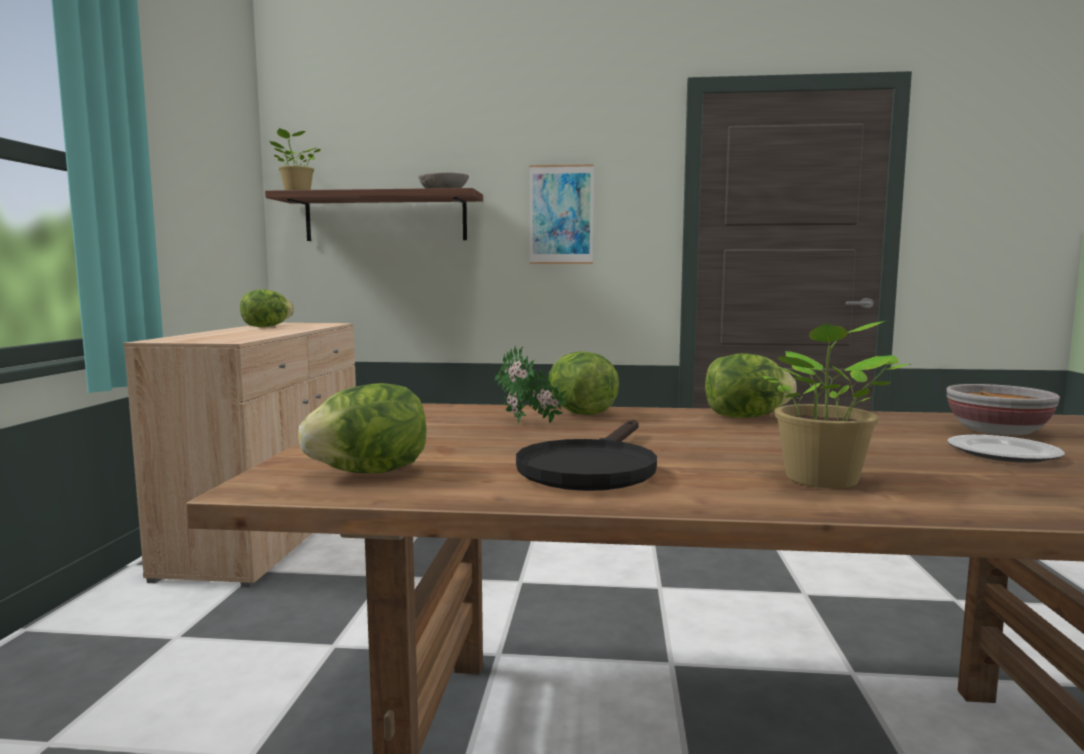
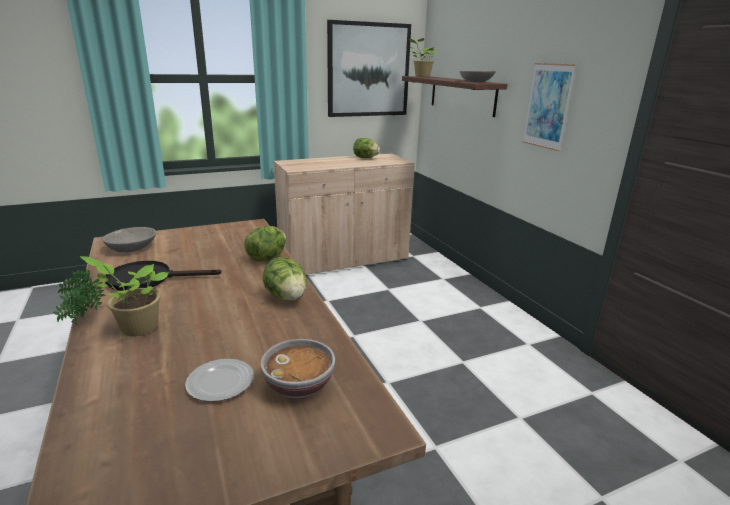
camera: 60 degrees right, 15 degrees up
(209, 175) = (368, 70): none -> picture
(369, 472) = (132, 248): lettuce -> grey bowl
(529, 424) = (232, 253): potted plant -> potted plant (81, 319)

